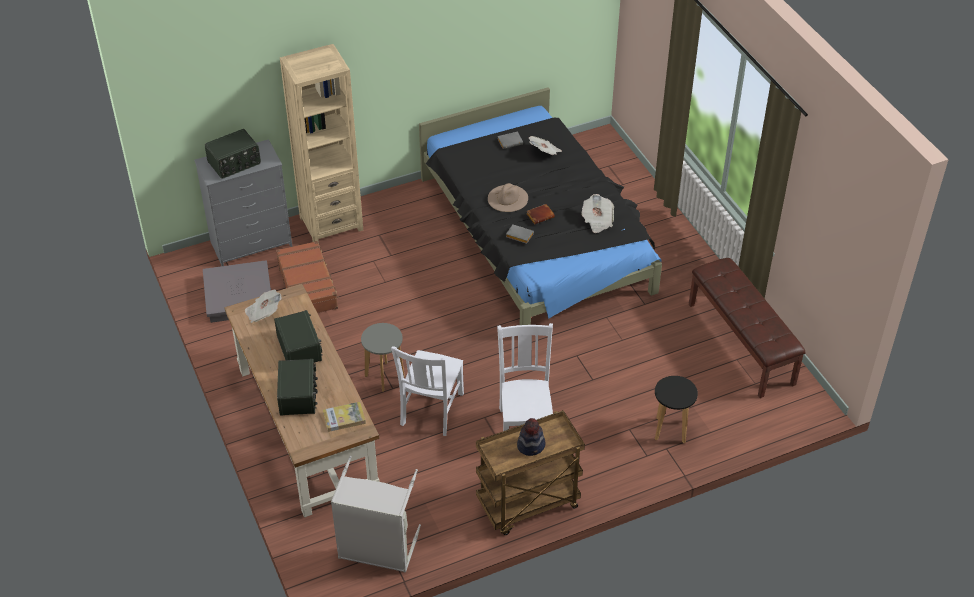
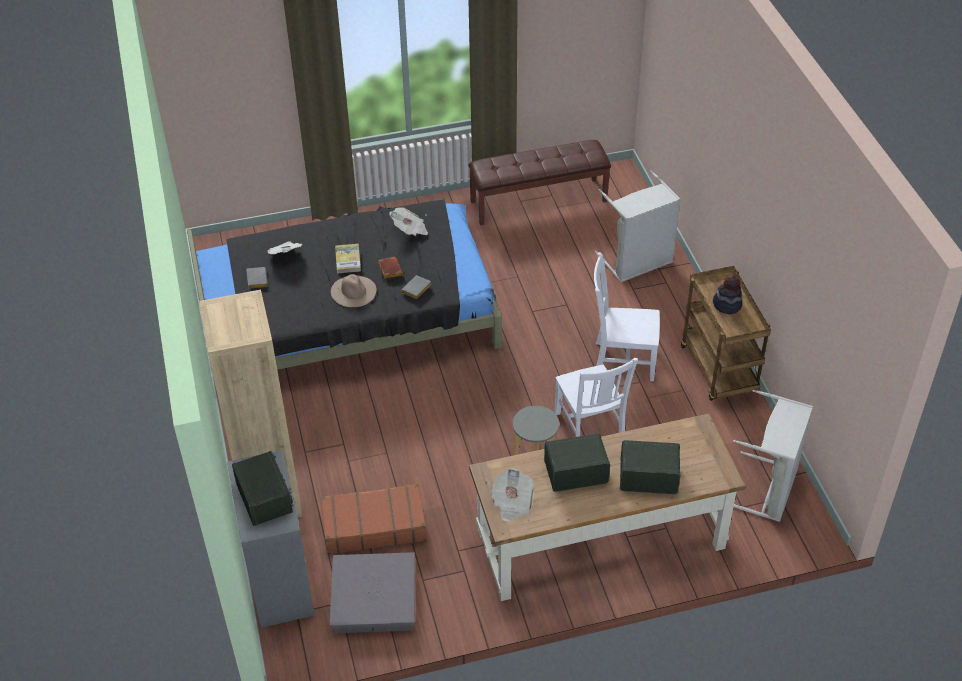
camera: 80 degrees left, 0 degrees up
(344, 418) = (684, 439): book -> book (348, 260)
(431, 411) = (590, 430): white chair -> white chair turned 45 degrees clockwise
(670, 430) = (637, 263): black stool -> grey laundry basket

